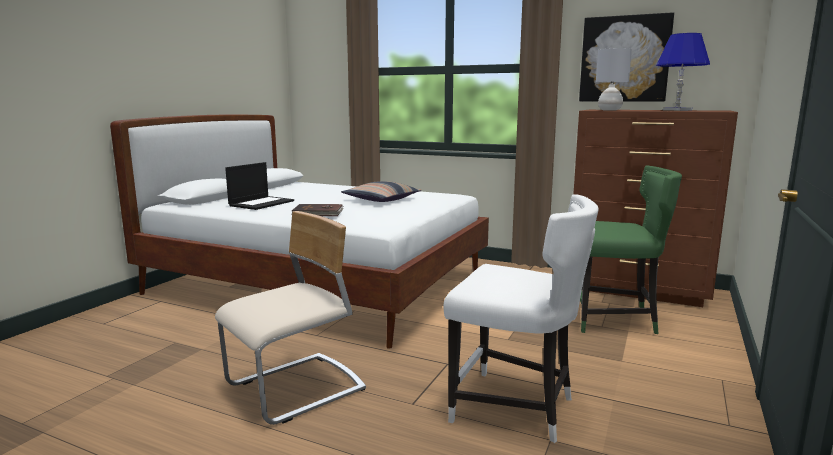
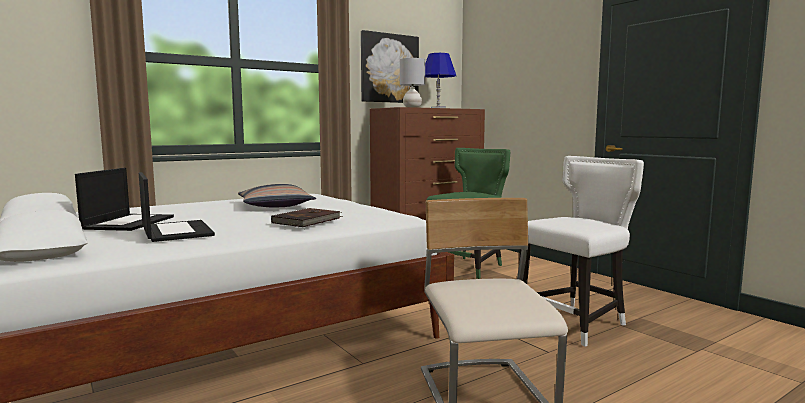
camera: 60 degrees left, 5 degrees down
(282, 194) = (129, 222): none -> laptop

